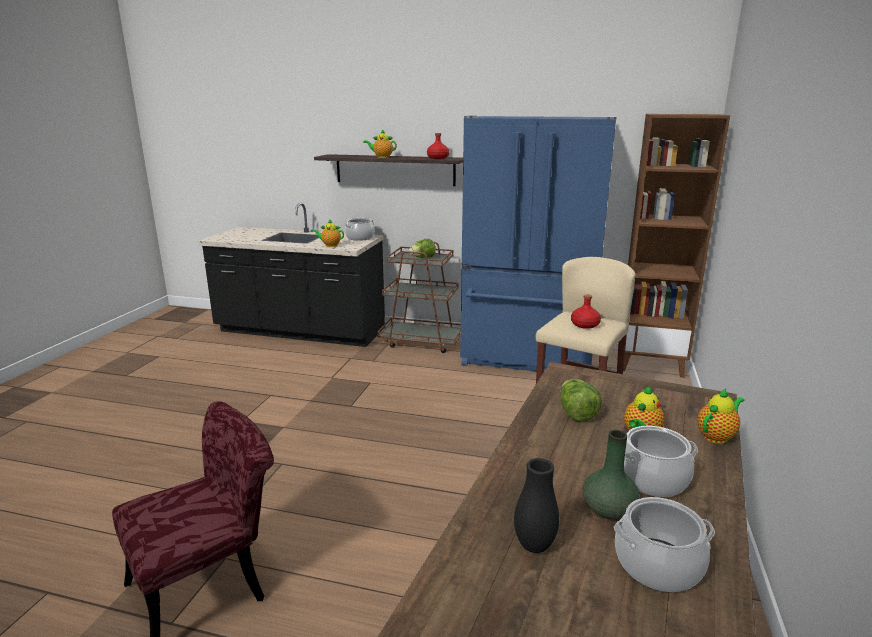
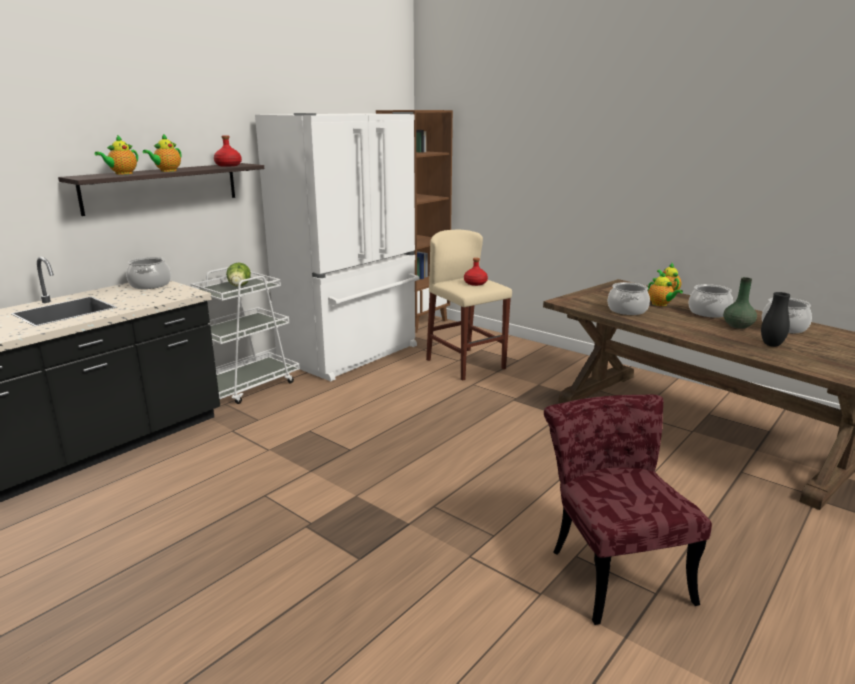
camera: 65 degrees left, 0 degrees up
(329, 245) = (156, 299): teapot -> teapot (122, 173)
(422, 341) = (247, 386): brown cart -> white cart
(527, 358) = (352, 354): blue fridge -> white fridge
(576, 413) = (627, 310): lettuce -> cooking pot

